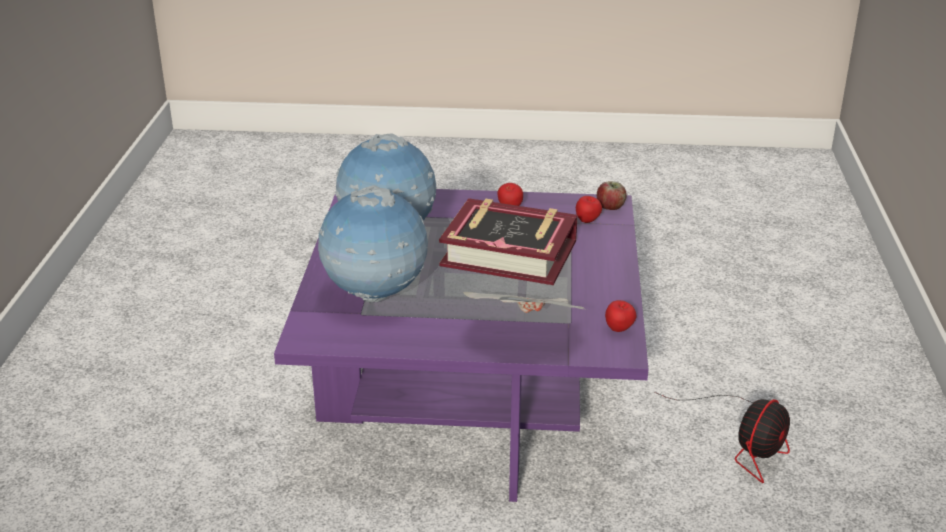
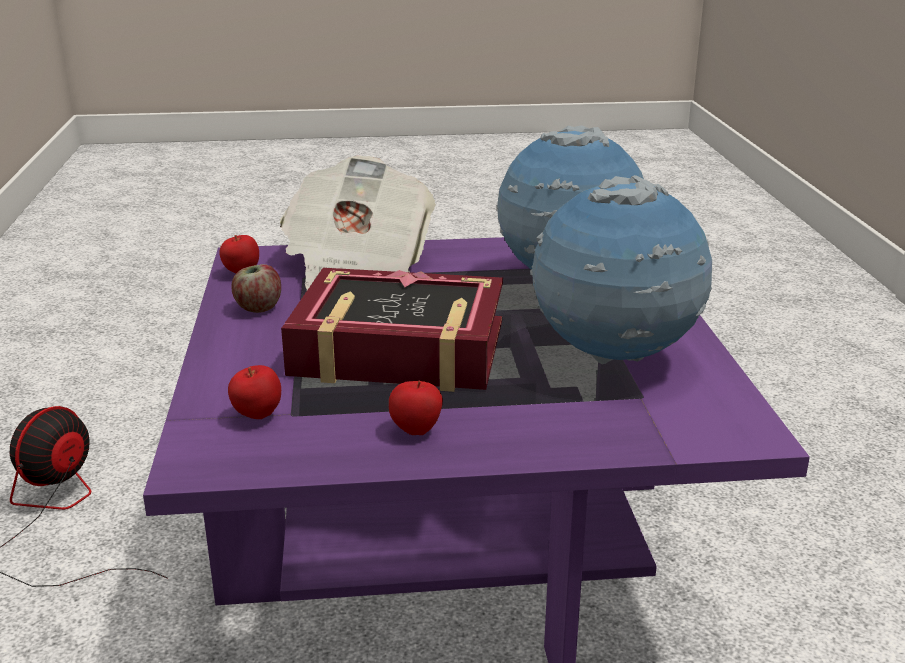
camera: 170 degrees right, 5 degrees down
(610, 208) = (202, 453): apple -> apple (258, 308)

